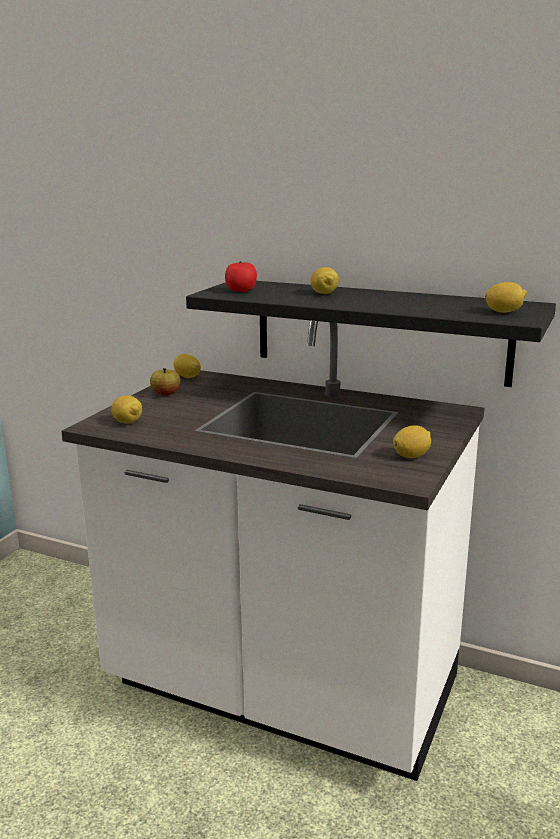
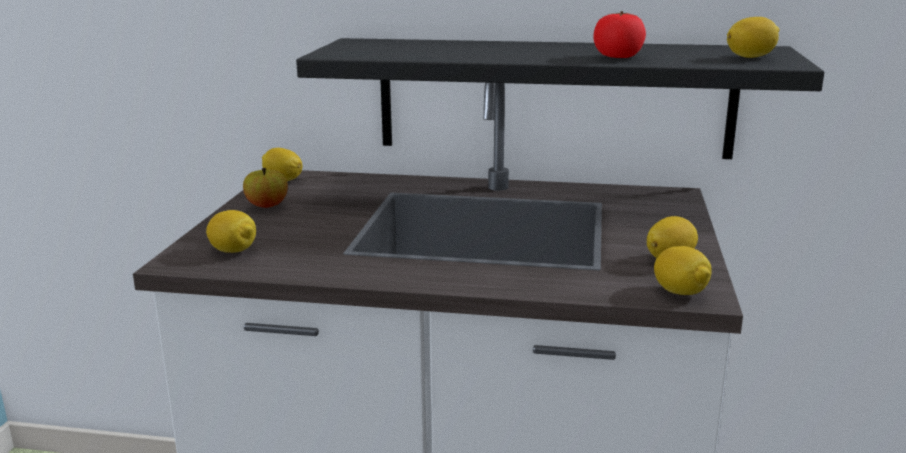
camera: 15 degrees left, 0 degrees up
(241, 291) = (370, 50): tomato -> tomato (618, 57)
(324, 293) = (489, 48): lemon -> lemon (680, 292)

